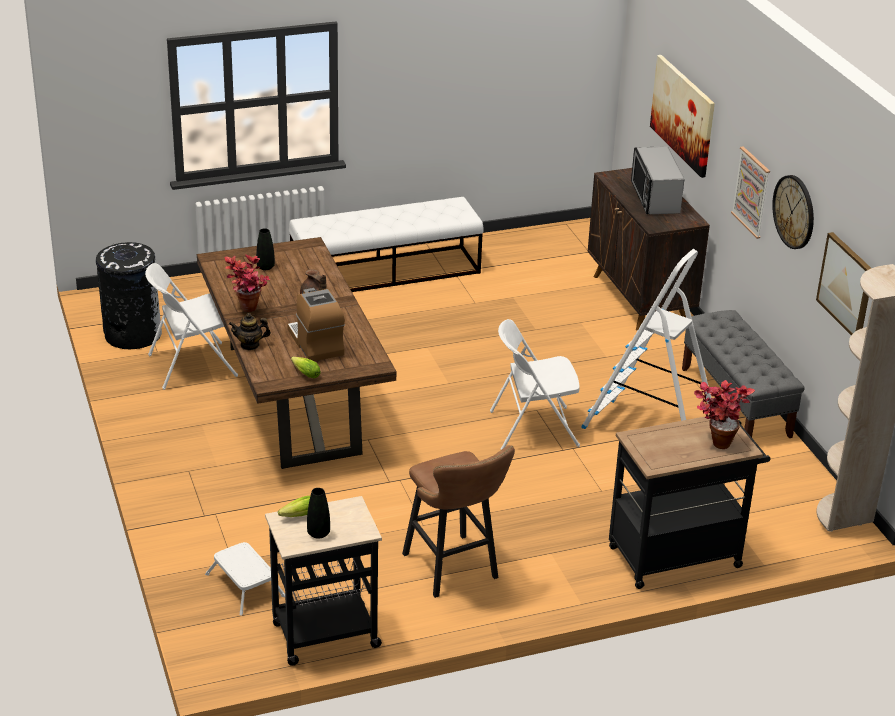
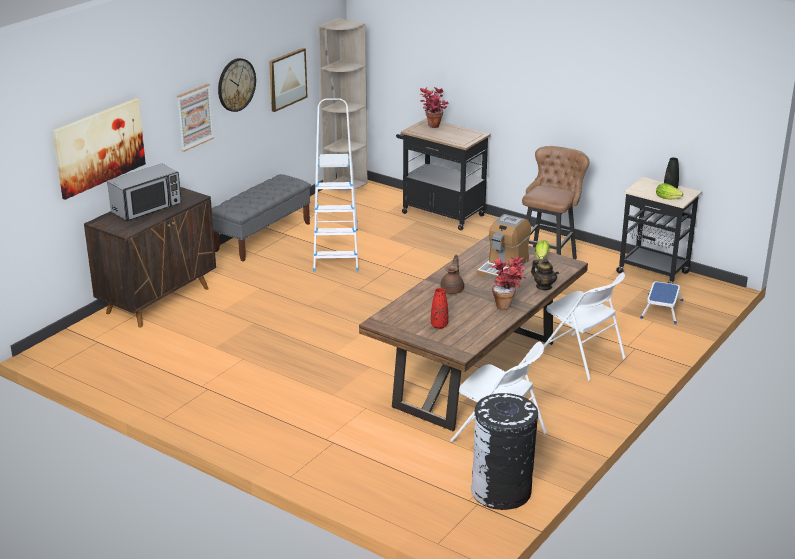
camera: 125 degrees left, 5 degrees down
(245, 585) = (661, 309): white step ladder -> blue step ladder
(265, 267) = (439, 325): black vase -> red vase
(386, 272) = (239, 416): white bench -> none
(533, 428) = (381, 283): white chair -> white chair (580, 357)

